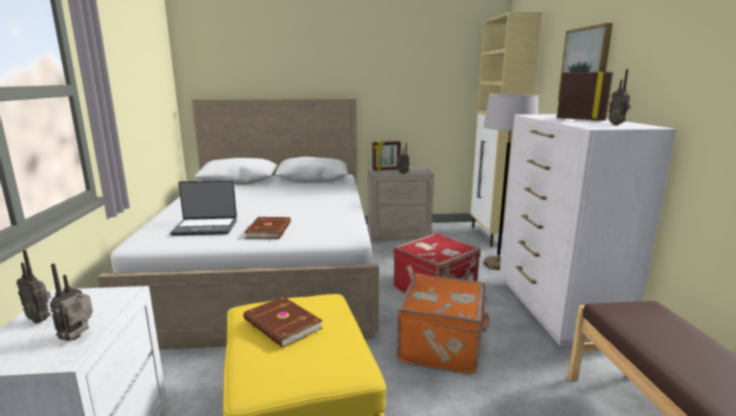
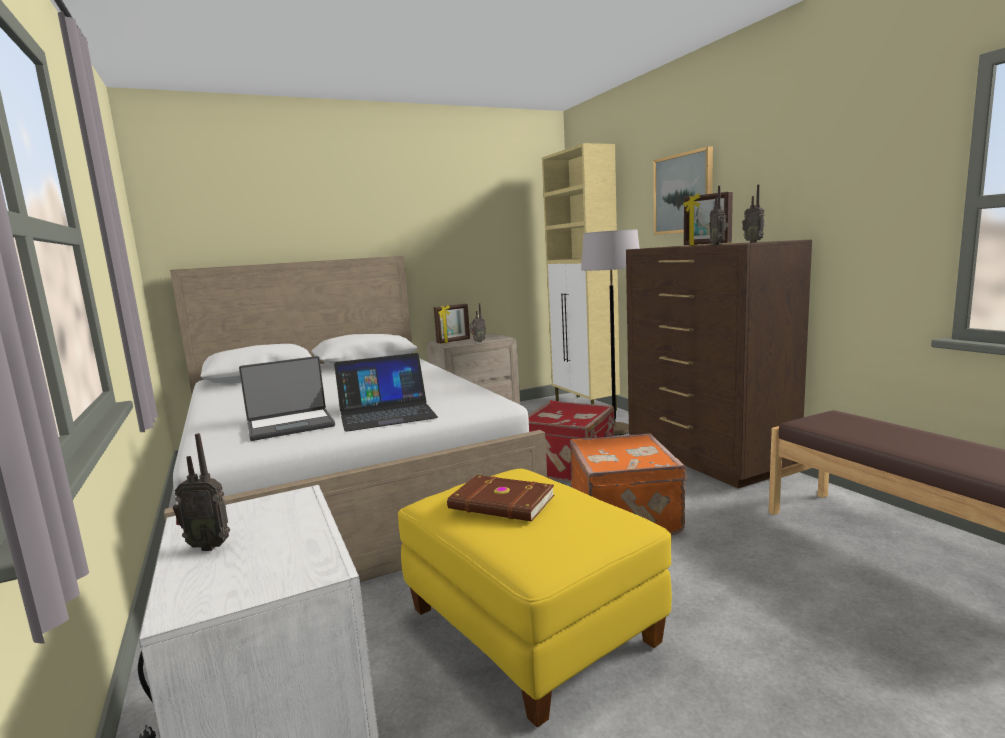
camera: 20 degrees left, 5 degrees down
(79, 337) = (306, 547): radio -> radio (718, 244)
(270, 230) = (386, 414): brown book -> laptop
(555, 309) = (706, 458): white dresser -> brown dresser
(580, 119) = (706, 244): picture frame -> picture frame turned 150 degrees counterclockwise

